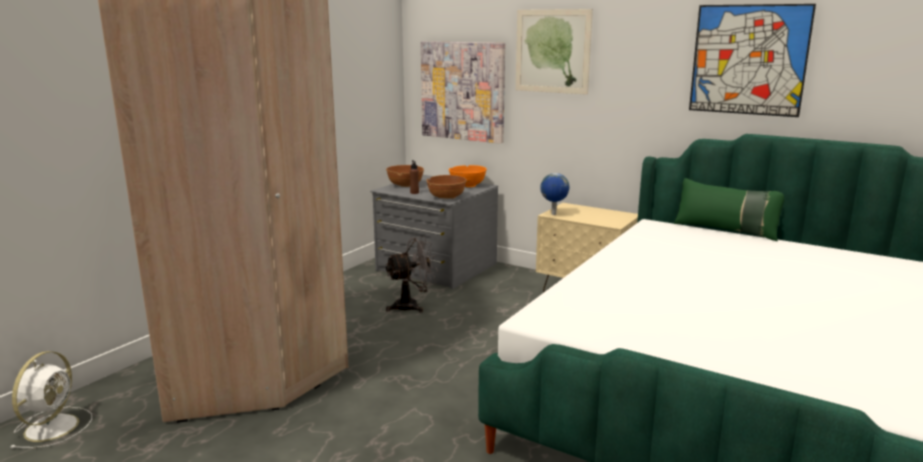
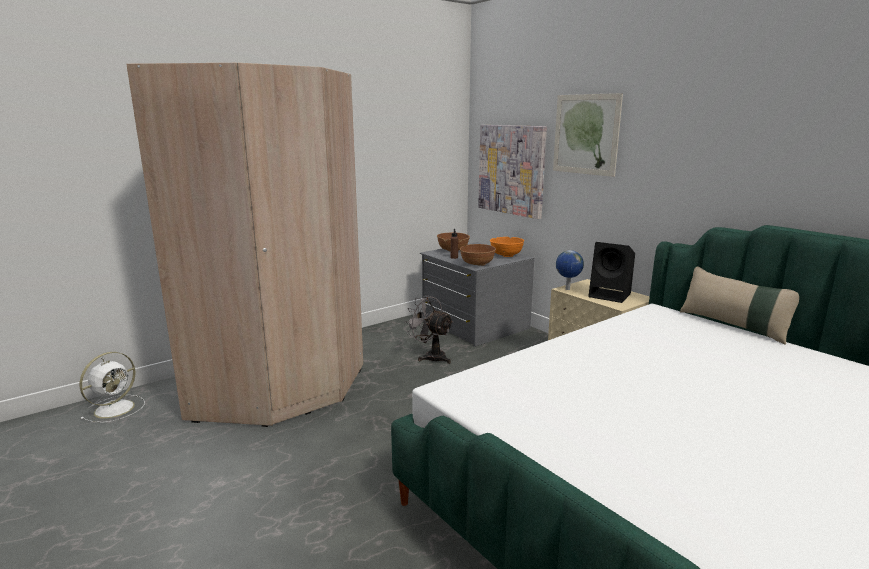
camera: 20 degrees right, 0 degrees up
(412, 306) = (431, 356): grey fan -> grey fan turned 135 degrees counterclockwise
(598, 216) = (611, 295): none -> black speaker
(726, 230) = (734, 326): green pillow -> beige pillow
(748, 60) = (775, 145): picture -> none

